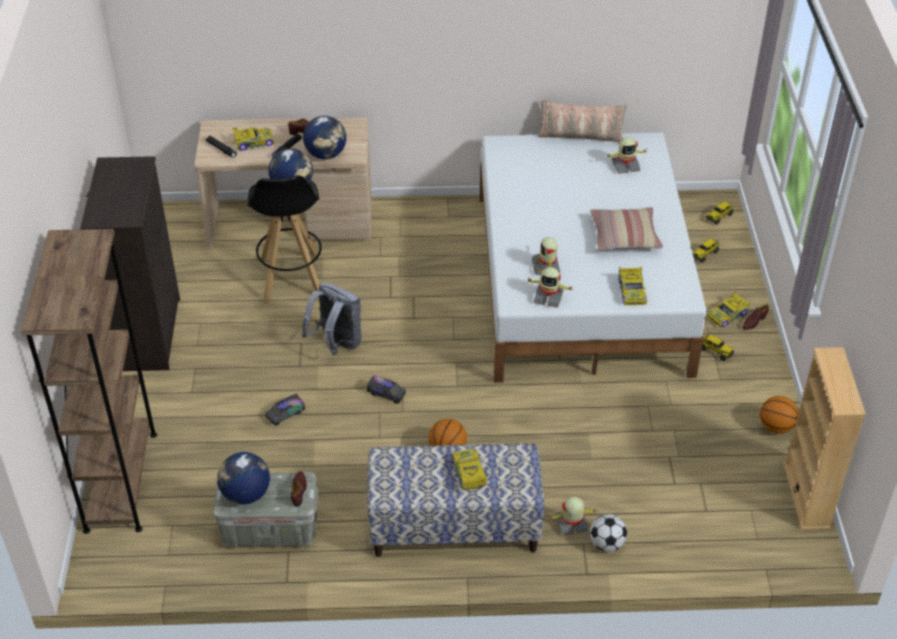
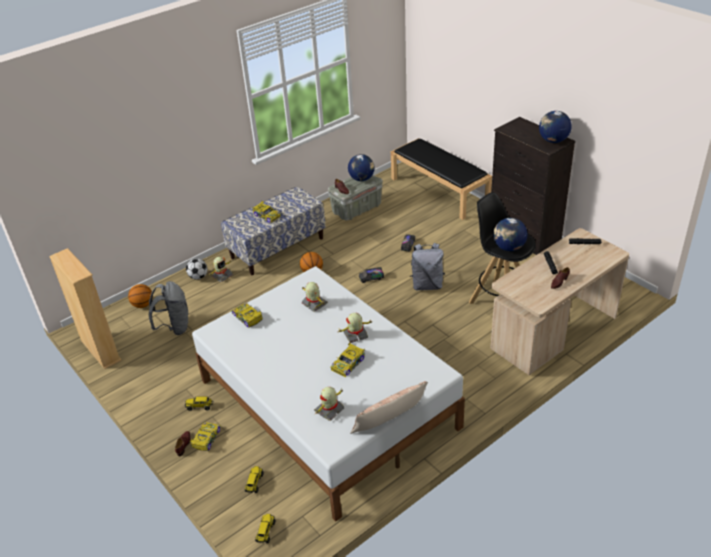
camera: 145 degrees right, 5 degrees down
(121, 481) = (440, 191): brown bookcase -> black bench
(253, 142) = (576, 257): toy car -> toy car (348, 363)
(326, 155) = (522, 274): globe -> globe (553, 140)
(548, 297) = (295, 288): toy robot -> toy robot (355, 335)
(624, 236) = (282, 351): pillow -> none
(689, 473) = (174, 327): none -> grey backpack
(776, 427) = (134, 378): basketball -> basketball (143, 305)

